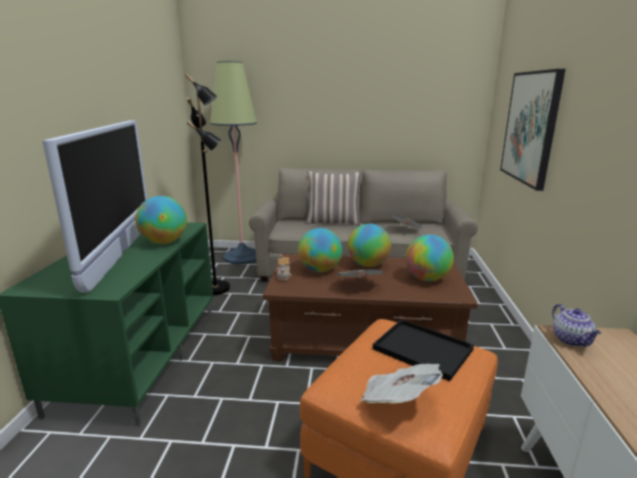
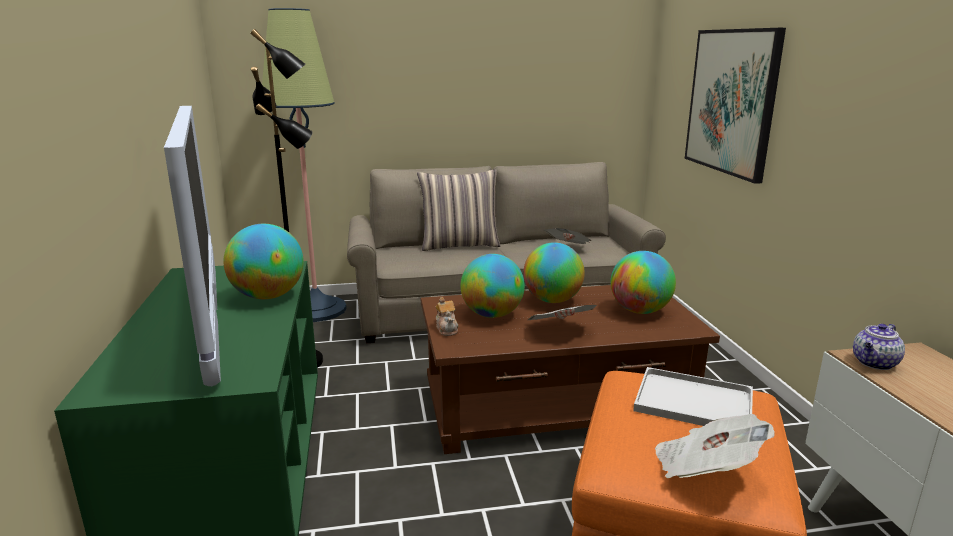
camera: 15 degrees left, 0 degrees up
(420, 349) = (691, 402): black tray -> white tray
(571, 340) = (874, 363): teapot -> teapot turned 75 degrees clockwise

